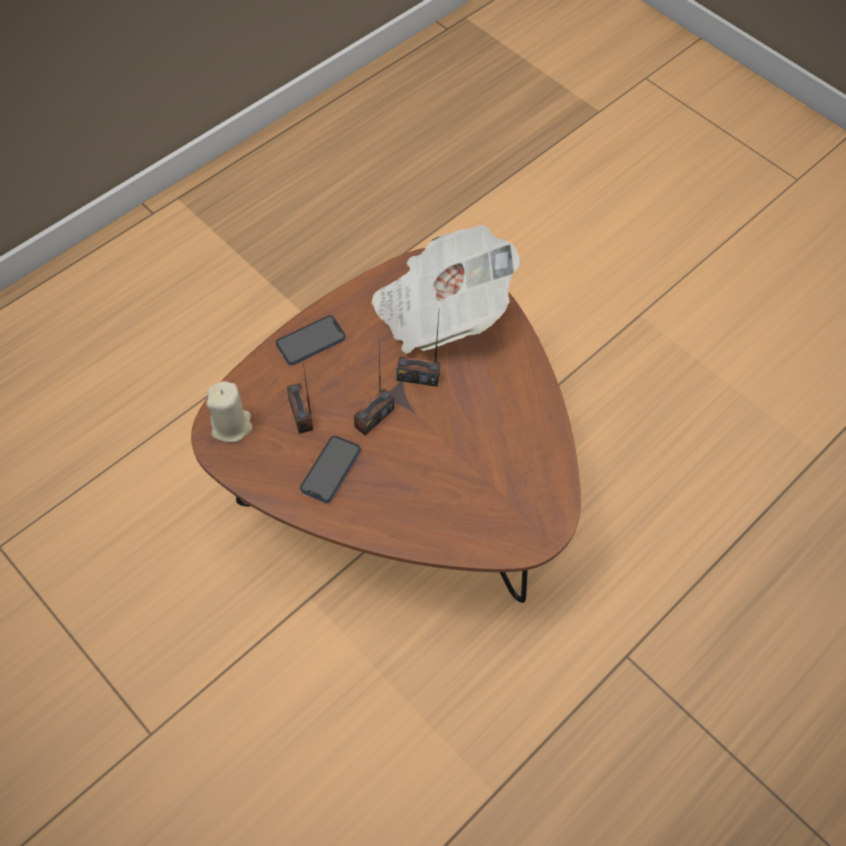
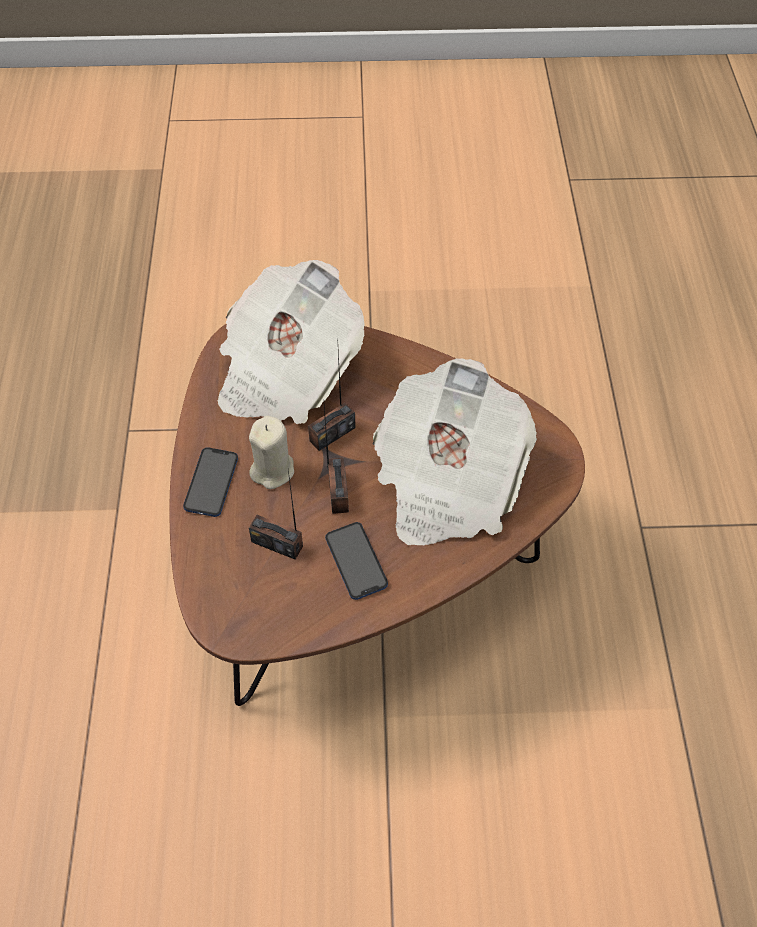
camera: 45 degrees left, 5 degrees down
(231, 426) = (231, 606): beige candle -> beige candle (272, 470)
(448, 476) = (447, 482): none -> newspaper

